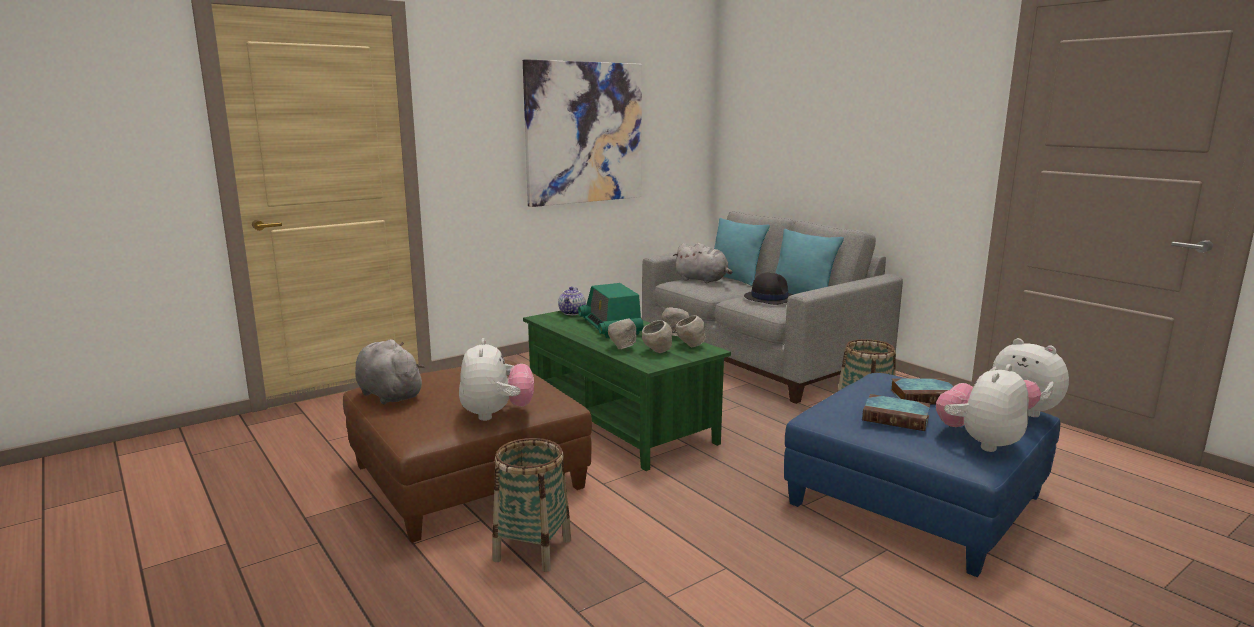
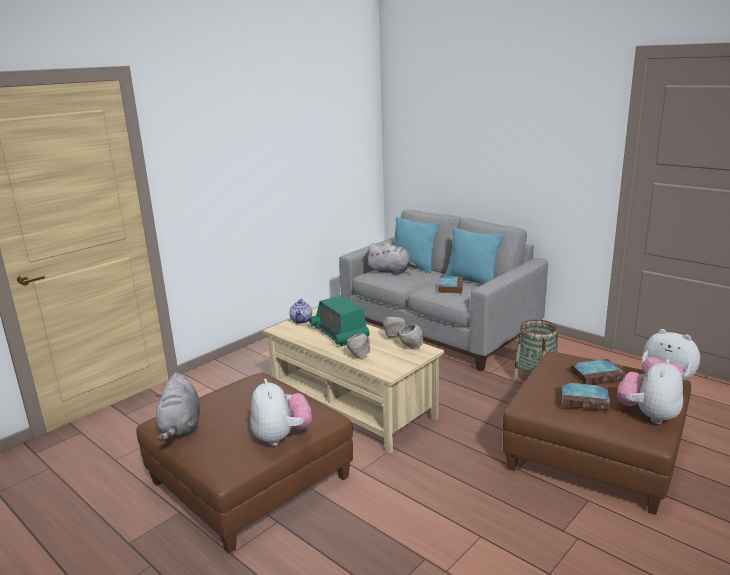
camera: 10 degrees left, 5 degrees up
(388, 394) = (181, 427): grey plush toy -> grey plush toy turned 135 degrees counterclockwise
(532, 549) = (329, 544): basket -> none
(584, 133) = (283, 158): picture -> none
(620, 421) = (353, 406): green coffee table -> beige coffee table
(657, 352) = (388, 357): grey bowl -> none
(769, 298) = (450, 287): black hat -> book
(916, 499) = (595, 451): blue ottoman -> brown ottoman

